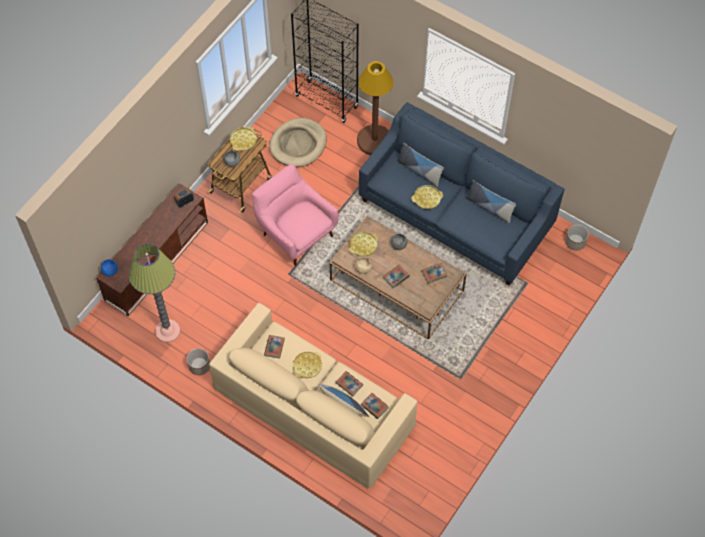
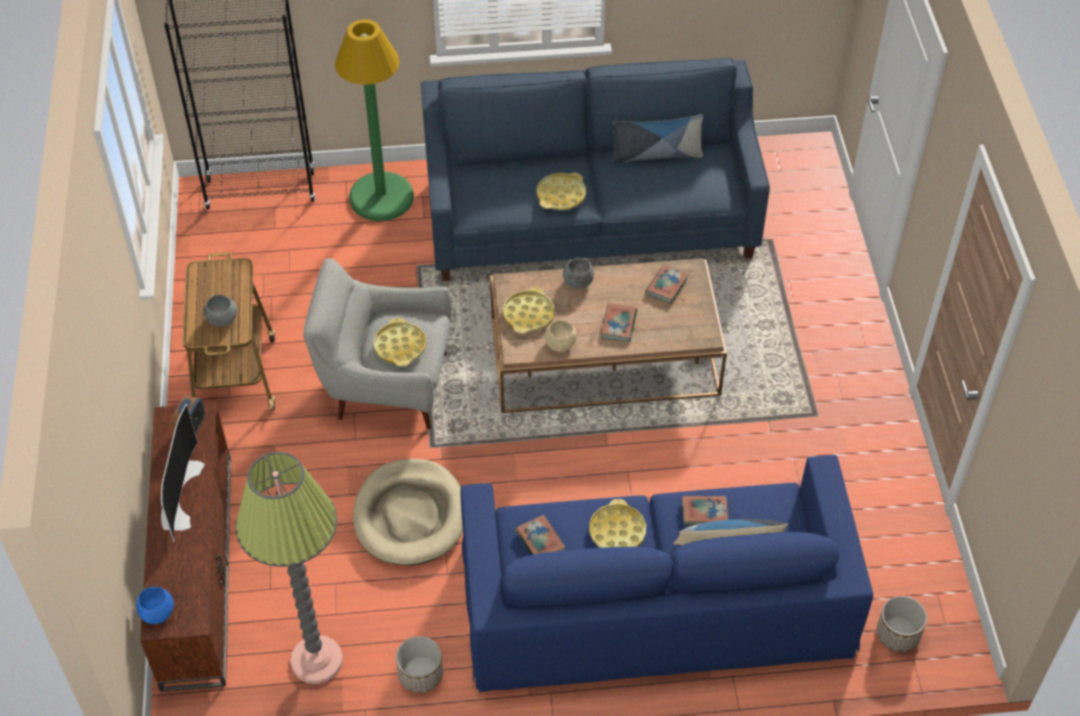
camera: 40 degrees left, 10 degrees down
(157, 227) = (179, 494): none -> television
(243, 140) = (211, 279): yellow tray -> yellow tray (400, 346)
(295, 233) = (386, 385): pink armchair -> grey armchair
(298, 144) = (272, 268): beige dog bed -> beige dog bed (410, 515)
(313, 405) = (655, 601): beige sofa -> blue sofa
(374, 140) = (381, 197): brown floor lamp -> green floor lamp
(374, 406) = (772, 516): book -> none
(419, 171) = (512, 169): pillow -> none
(575, 242) = (776, 155): planter -> planter (897, 634)

